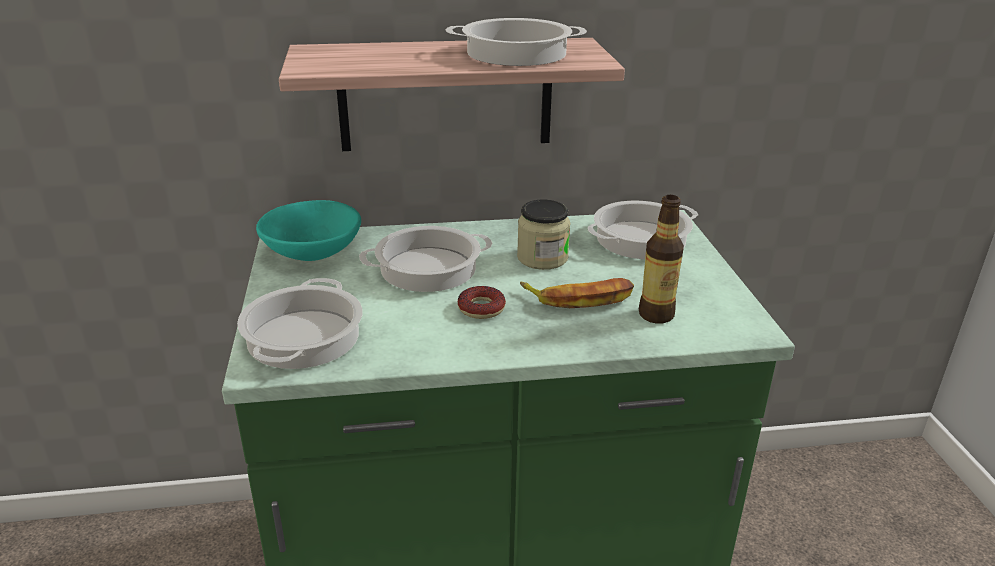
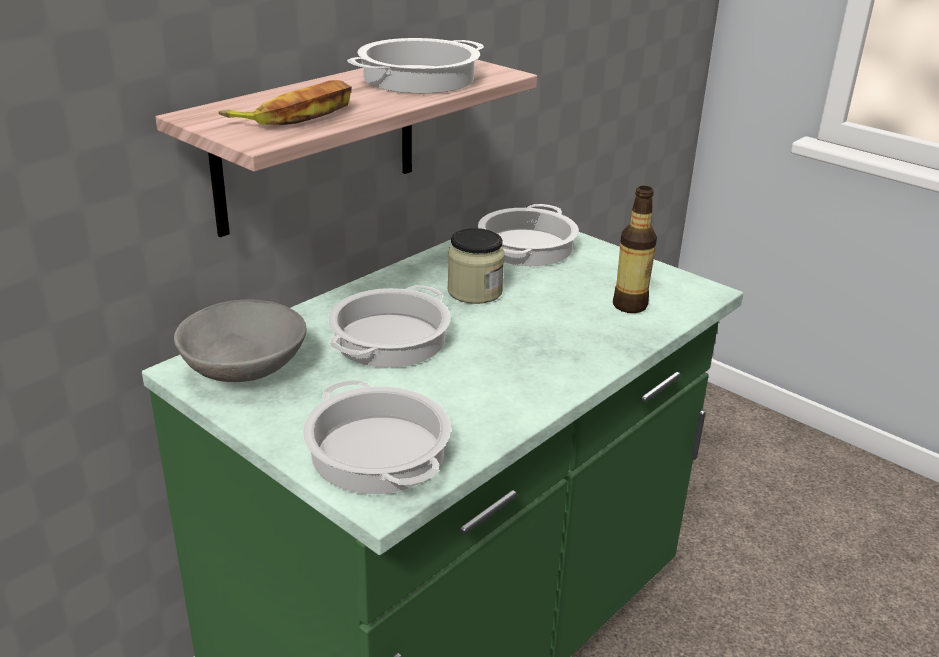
camera: 40 degrees left, 0 degrees up
(312, 252) = (243, 368): turquoise bowl -> grey bowl
(481, 308) = (494, 356): donut -> none
(580, 298) = (556, 314): banana -> banana (296, 115)

